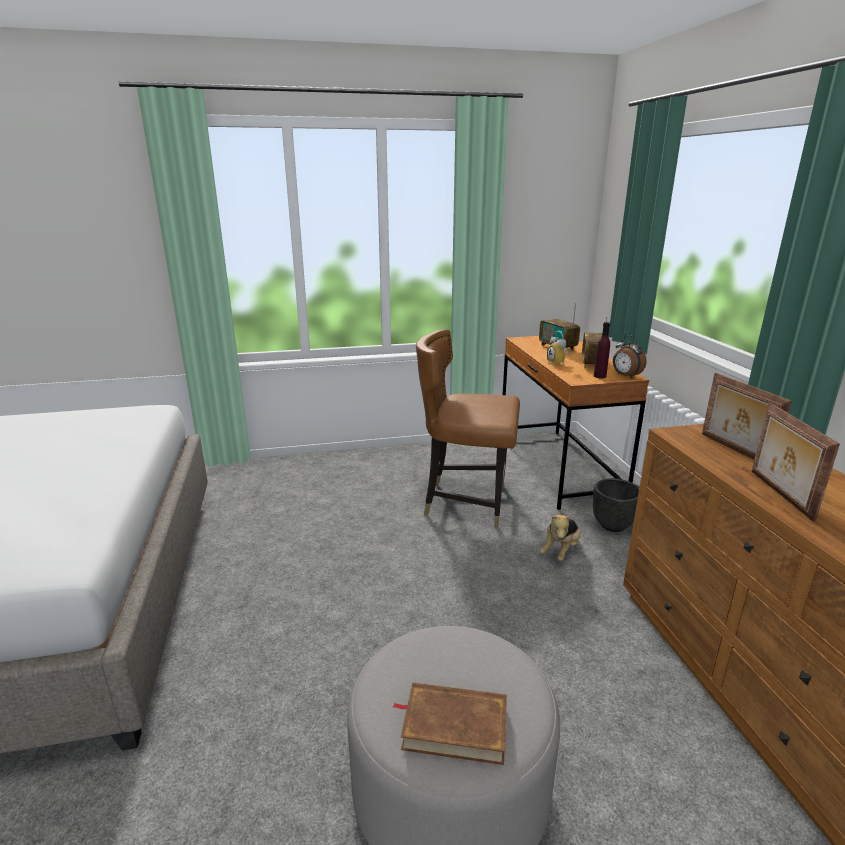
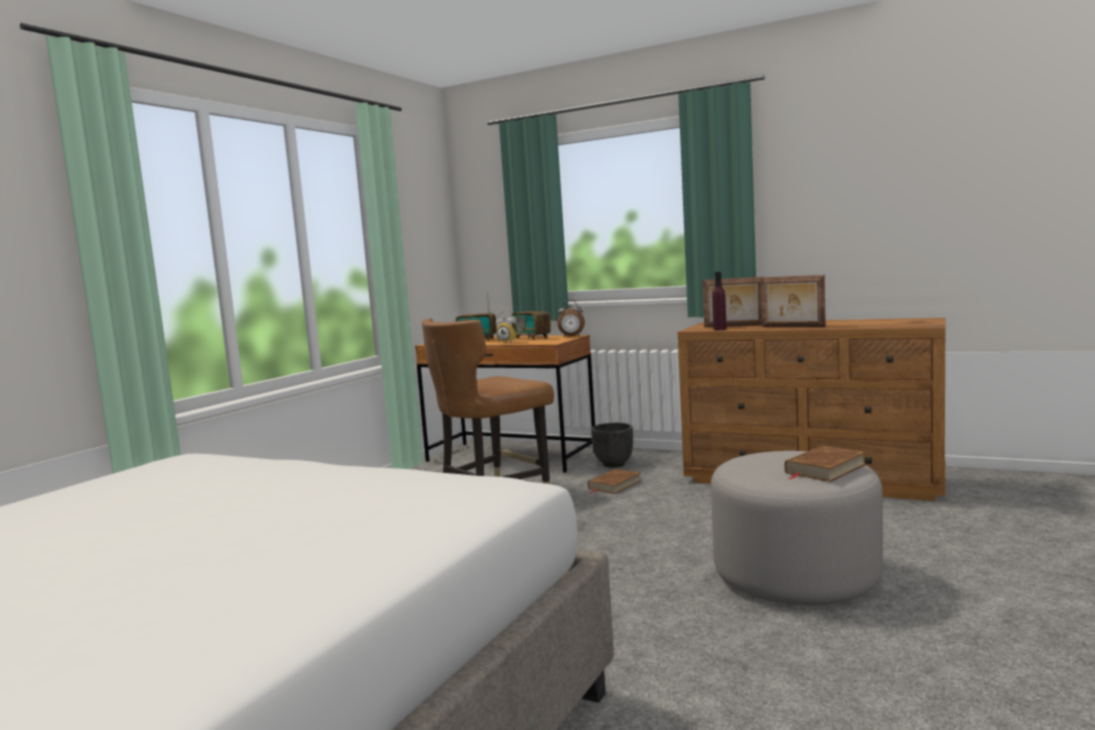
camera: 50 degrees left, 15 degrees down
(560, 551) = (614, 485): plush toy -> brown book
(599, 376) = (557, 339): purple bottle -> purple bottle (720, 329)

